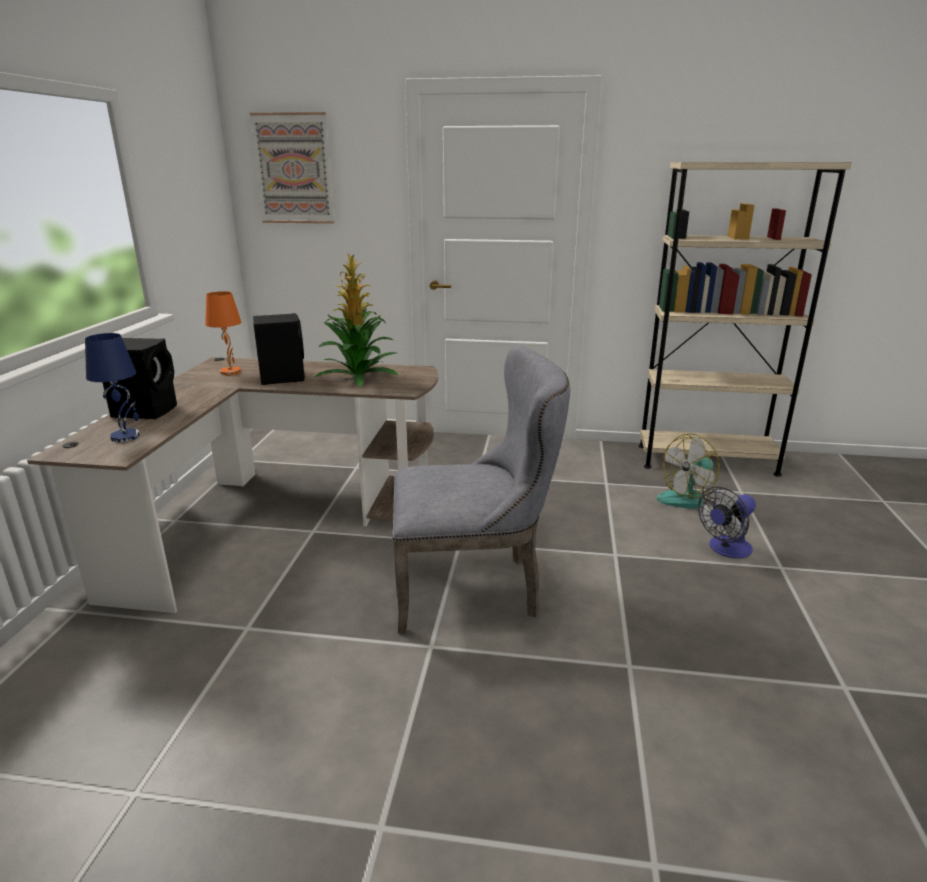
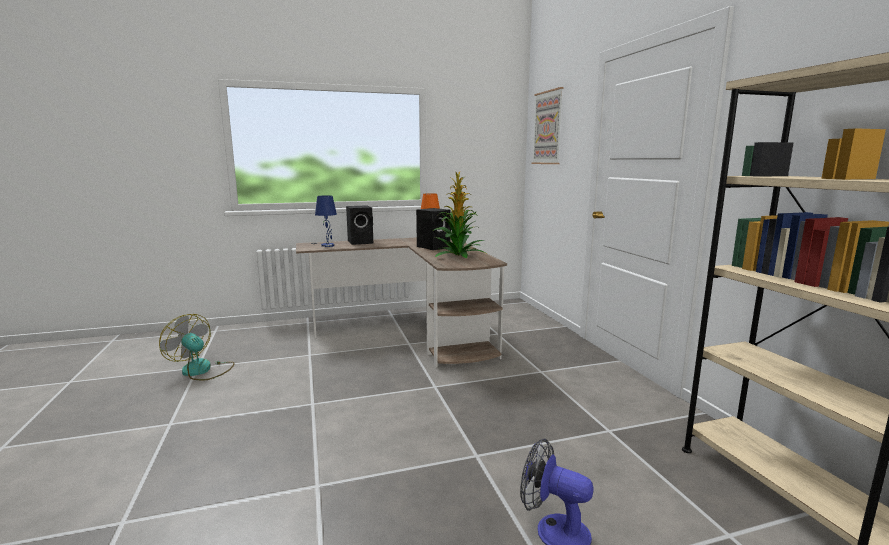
camera: 65 degrees right, 10 degrees down
(475, 588) = (382, 404): grey chair -> none
(688, 498) = (648, 489): fan -> fan (202, 370)

